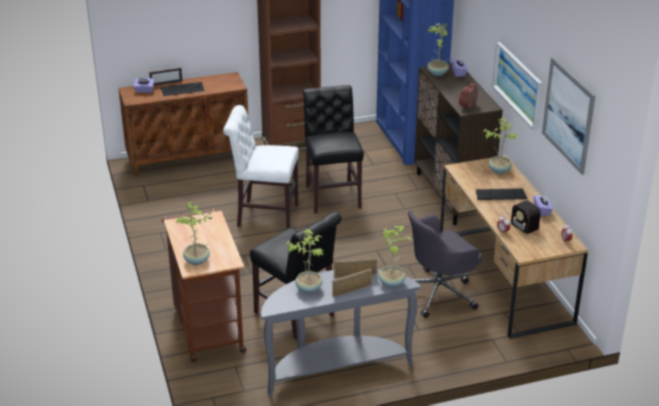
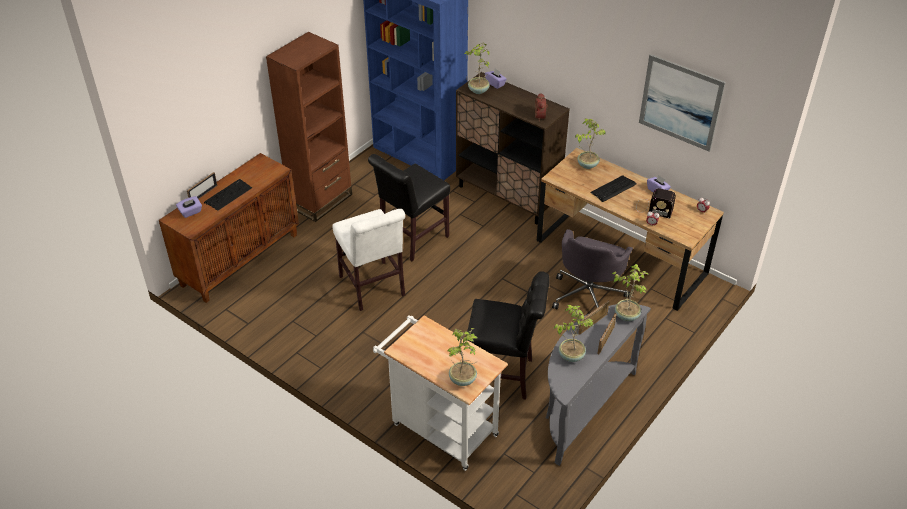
camera: 35 degrees left, 10 degrees up
(207, 326) = (439, 427): brown cart -> white cart
(264, 215) = (373, 288): white chair -> white chair turned 90 degrees counterclockwise
(332, 195) = (411, 240): black chair -> black chair turned 90 degrees counterclockwise
(518, 84) = (590, 83): picture -> none

